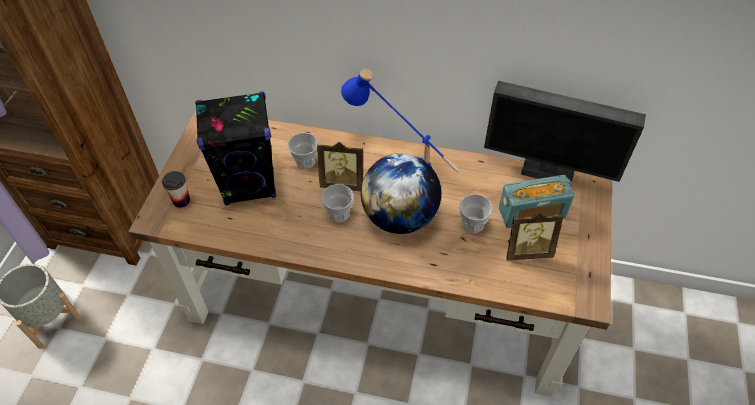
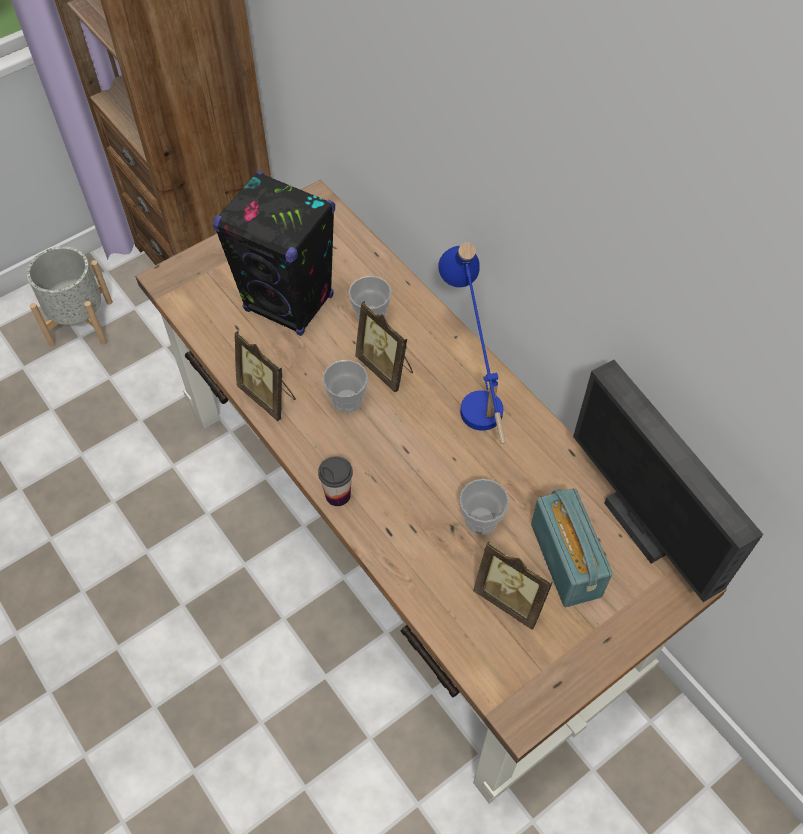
camera: 40 degrees right, 5 degrees up
(181, 201) = (210, 276): cup -> cup (338, 495)
(290, 242) = (269, 396): none -> picture frame
(400, 217) = (407, 452): globe -> none
(532, 213) = (566, 559): radio -> radio turned 135 degrees counterclockwise

